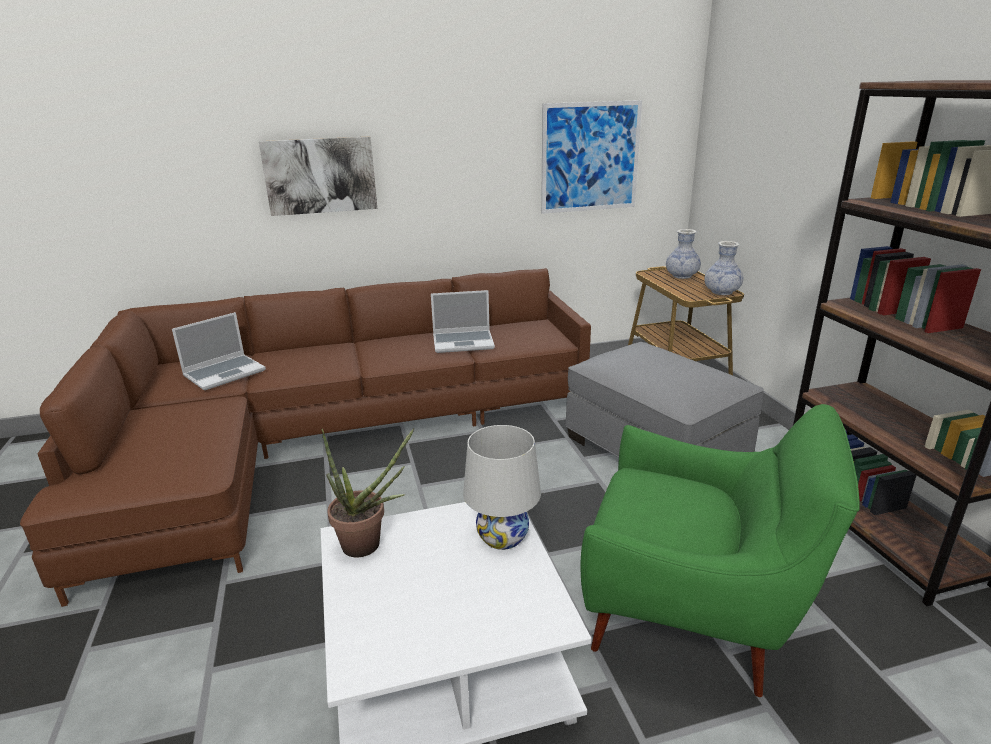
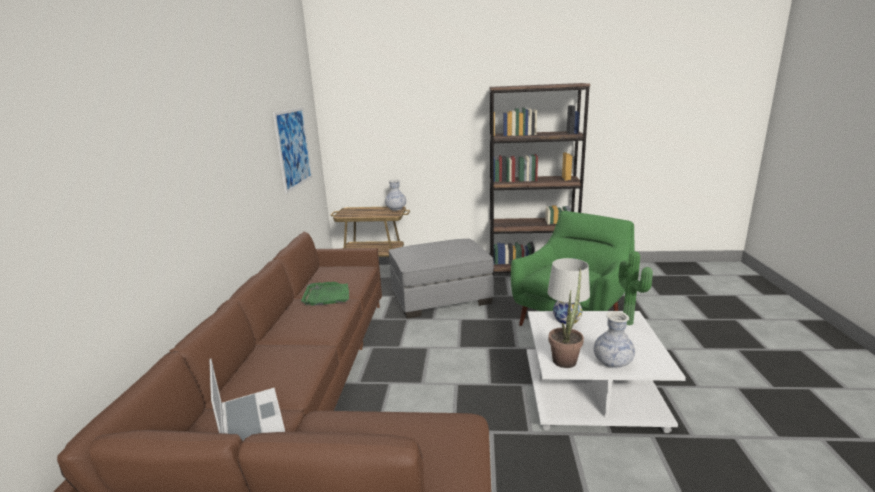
camera: 70 degrees left, 5 degrees down
(320, 175) = (183, 196): picture -> none
(464, 342) = (327, 296): laptop -> green tray
(526, 620) = (629, 322): none -> potted plant
(681, 276) = (357, 211): vase -> vase (612, 362)

